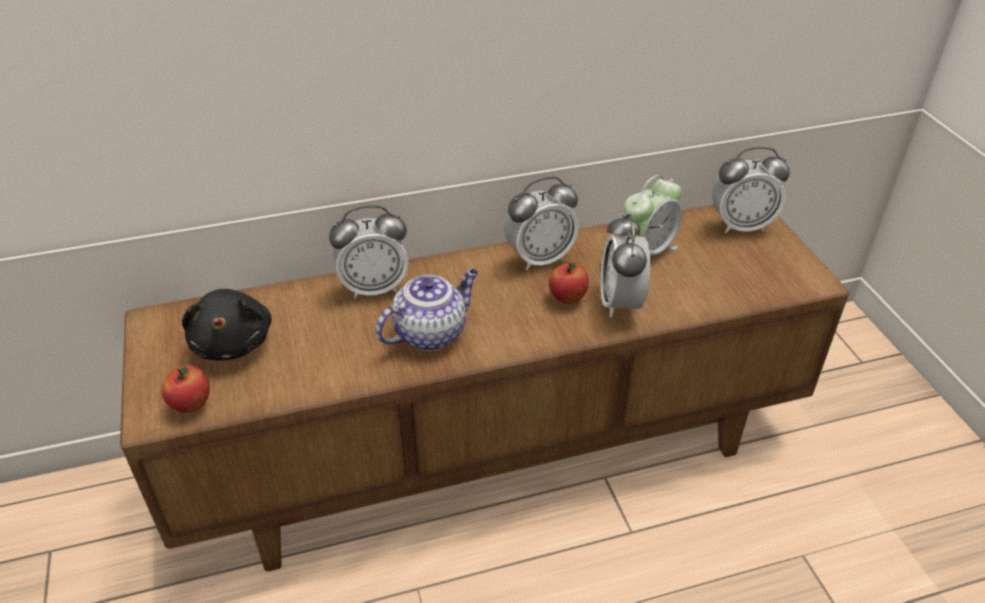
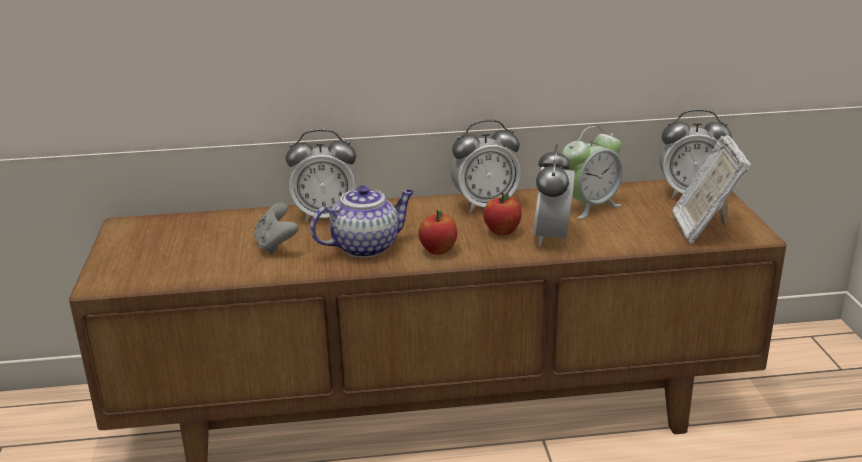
camera: 10 degrees right, 15 degrees down
(191, 405) = (137, 278): apple -> apple (438, 250)
(233, 342) = (189, 242): black plush toy -> none
(332, 339) = (276, 245): none -> grey game controller
(767, 276) = (704, 228): none -> picture frame

